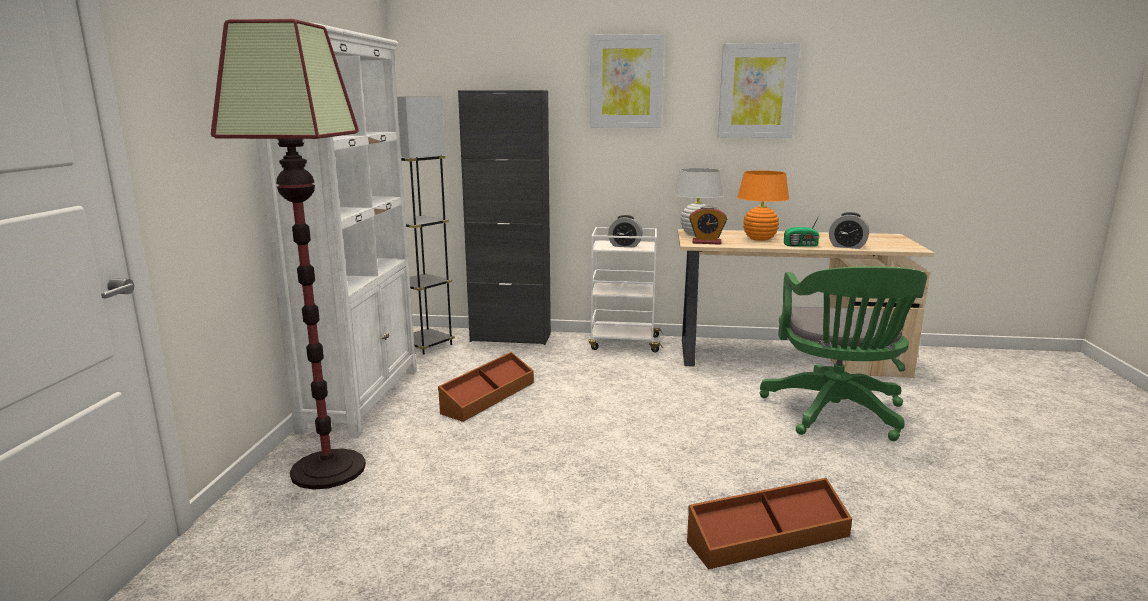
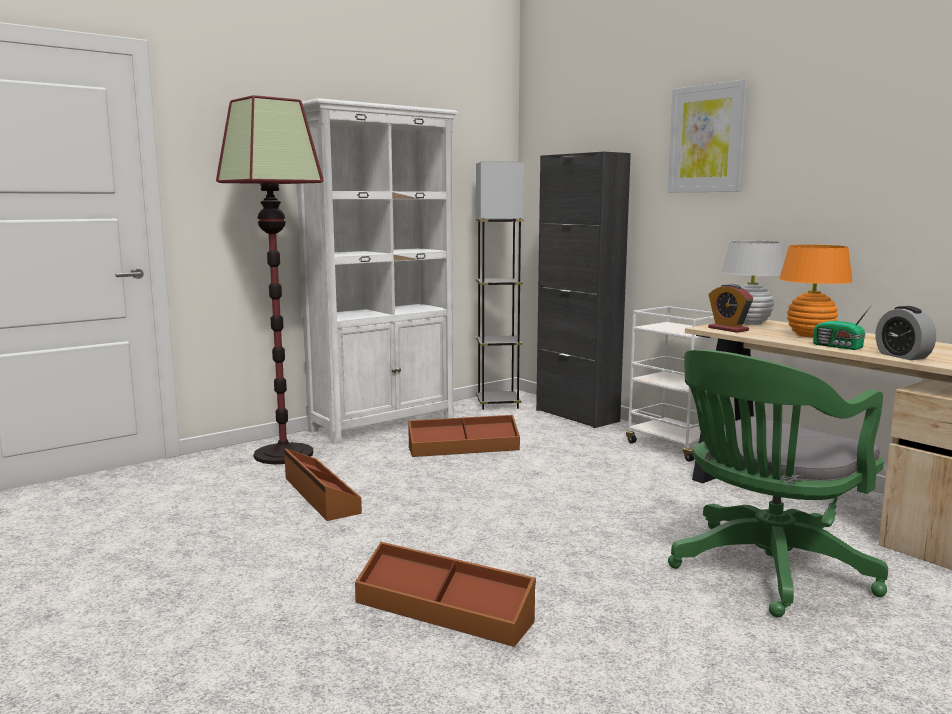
camera: 45 degrees right, 5 degrees down
(465, 494) = (319, 495): none -> brown storage box
(625, 245) = (677, 328): alarm clock -> none
(757, 91) = (857, 141): picture -> none

